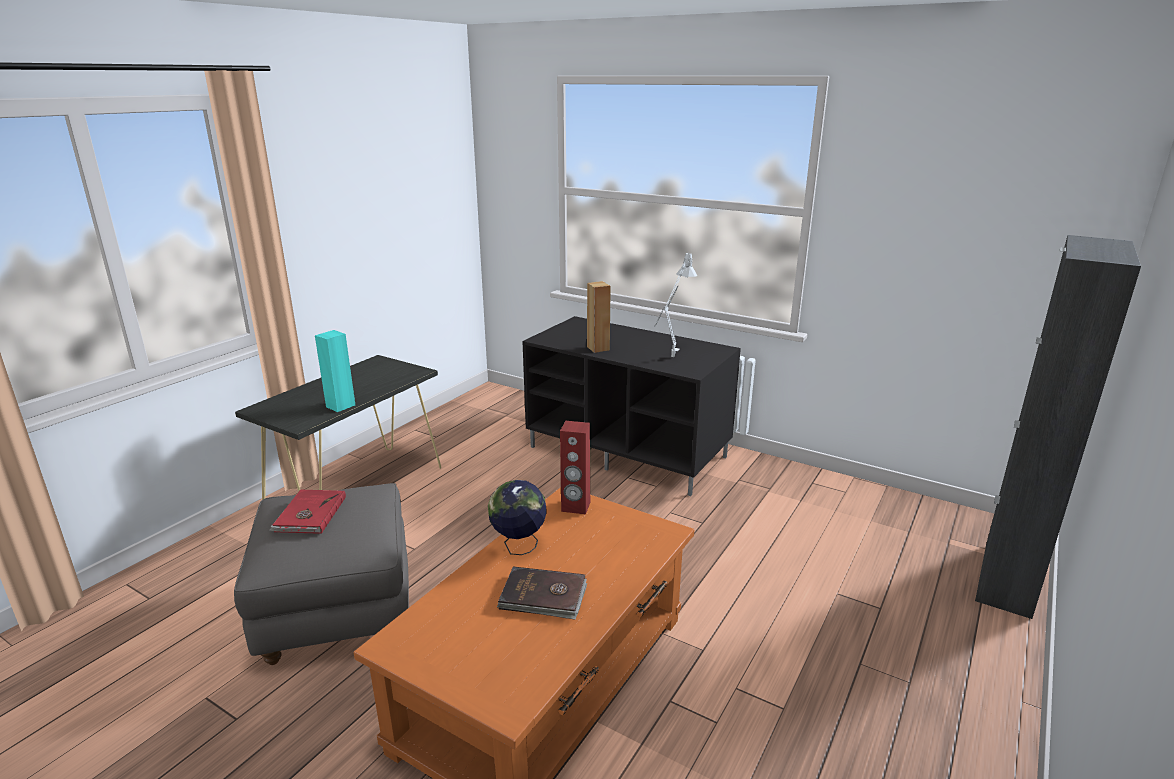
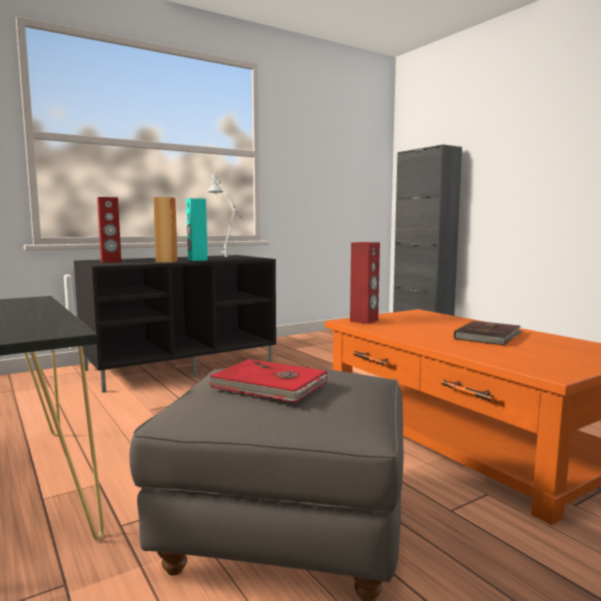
camera: 65 degrees left, 15 degrees down
(340, 406) = (50, 319): turquoise speaker -> turquoise speaker (197, 260)
(518, 547) = (413, 335): globe -> none
(571, 332) = (111, 262): none -> red speaker

